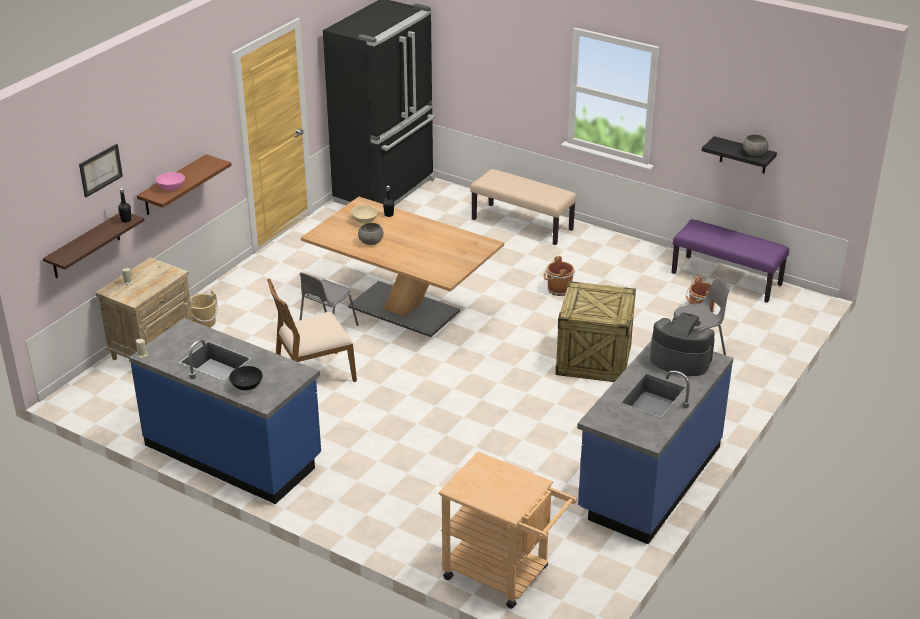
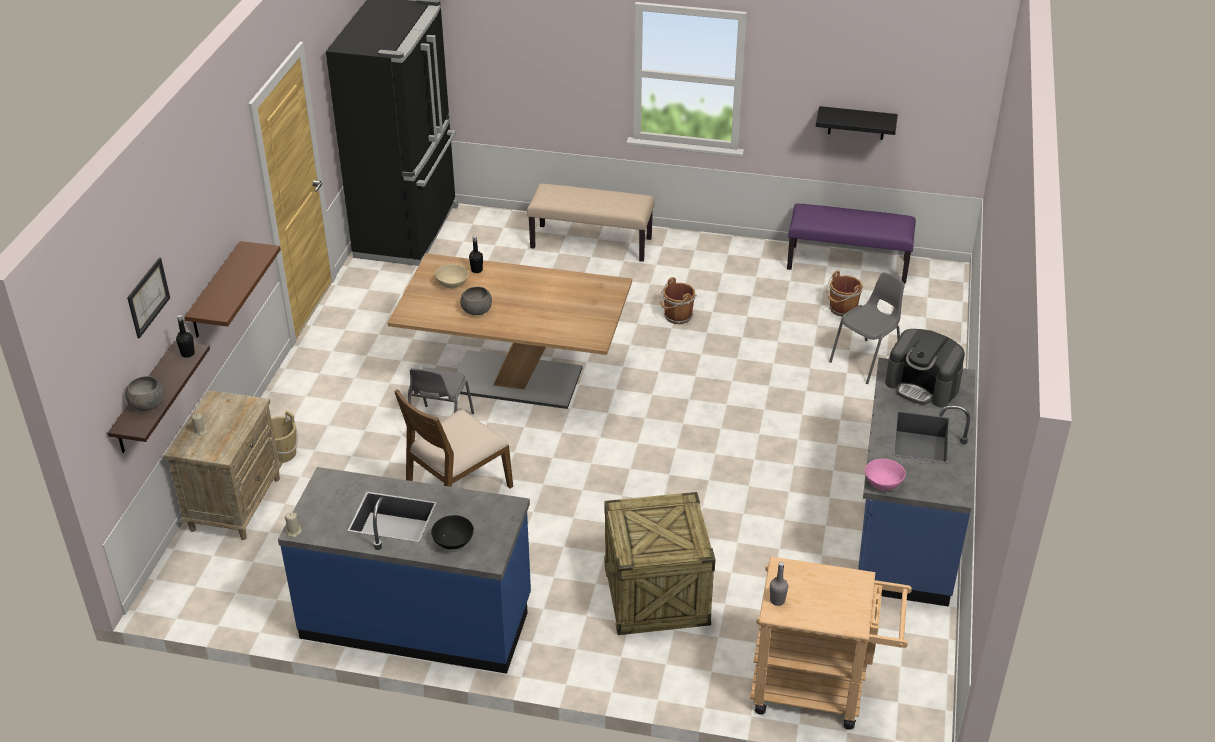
camera: 20 degrees left, 5 degrees up
(171, 187) = (224, 296): pink bowl -> pink bowl (883, 482)
(462, 481) = (777, 600): none -> grey bottle
(593, 359) = (763, 394): crate -> crate (655, 595)
(680, 360) = (922, 386): coffee machine -> coffee machine turned 150 degrees counterclockwise
(754, 153) = (876, 119): grey bowl -> grey bowl (147, 404)

